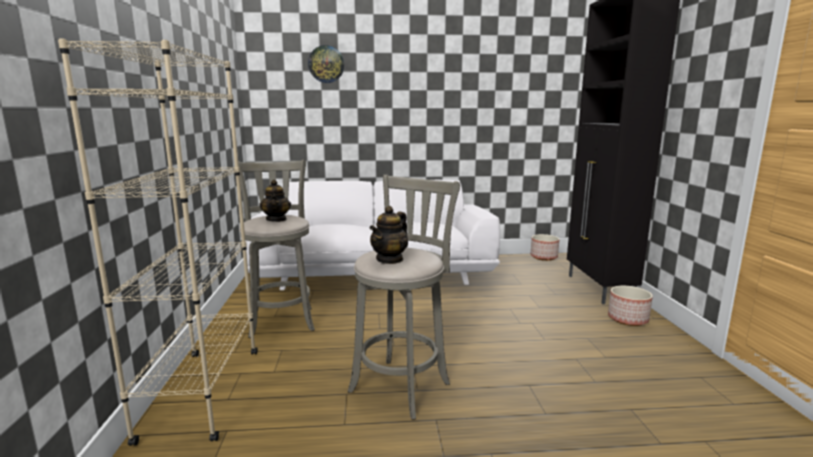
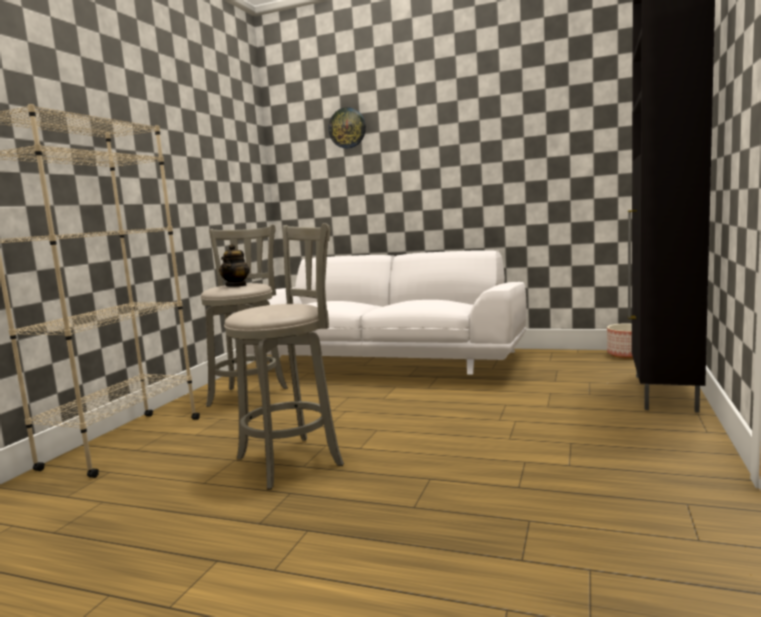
camera: 25 degrees right, 5 degrees down
(390, 259) = (257, 310): teapot -> none
(628, 319) = (661, 429): planter -> none

